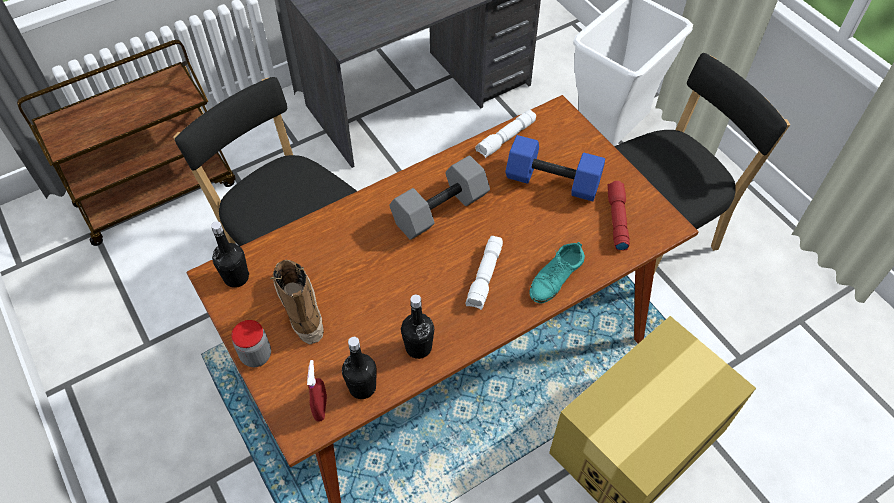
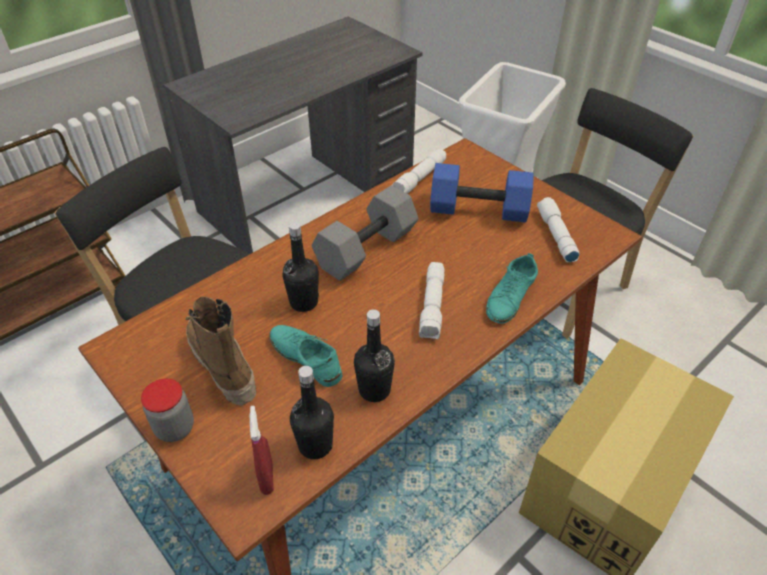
camera: 10 degrees left, 10 degrees down
(236, 277) = (141, 345): black bottle -> black bottle (304, 302)
(368, 309) = (306, 357): none -> turquoise shoe
(616, 219) = (555, 235): red flashlight -> white flashlight

